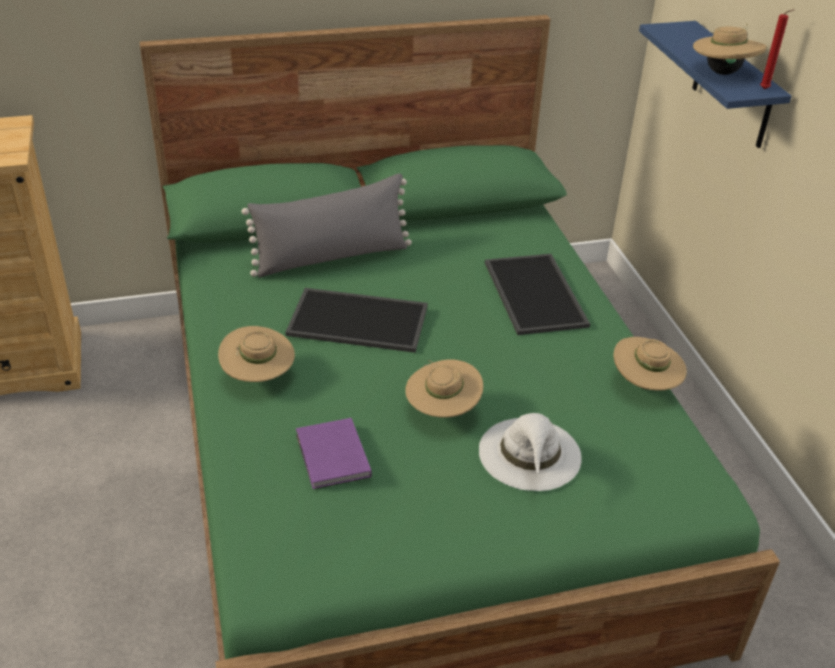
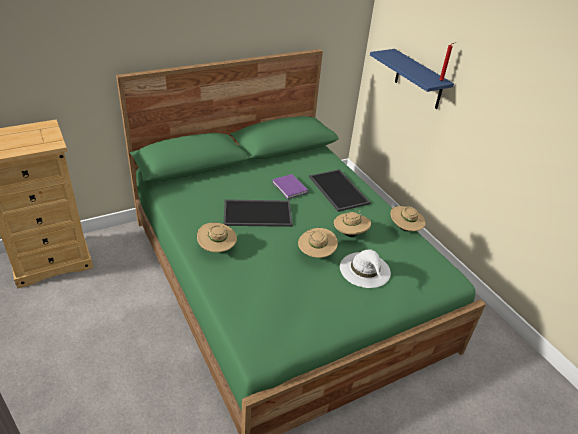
camera: 15 degrees left, 0 degrees up
(332, 257) = (231, 182): grey pillow -> none
(332, 457) = (272, 285): purple book -> purple book (289, 188)
(723, 72) = (419, 74): beige hat -> beige hat (350, 234)

